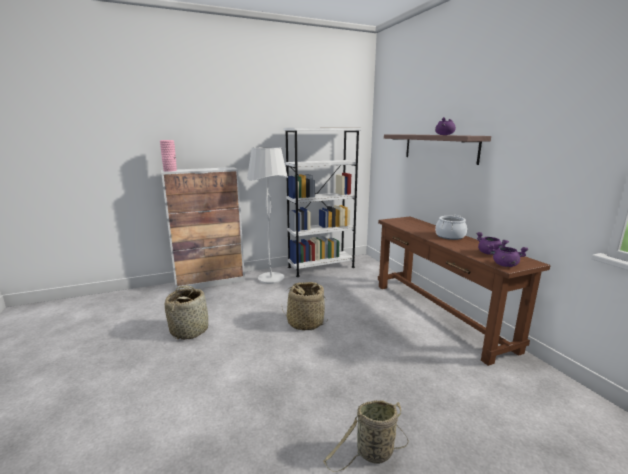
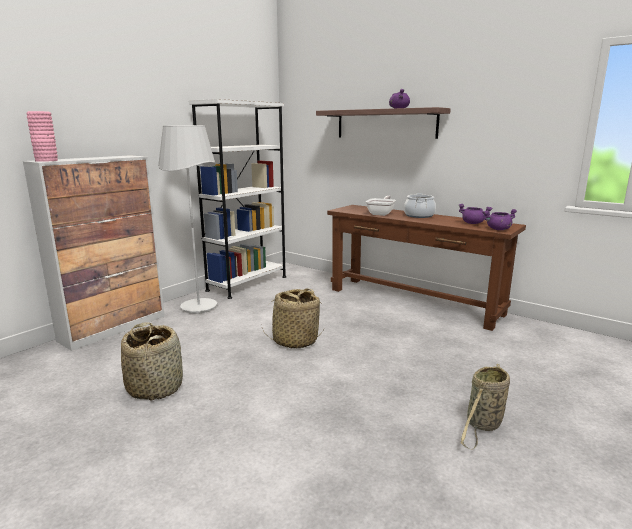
camera: 30 degrees left, 0 degrees up
(418, 229) = (381, 213): none -> frying pan

